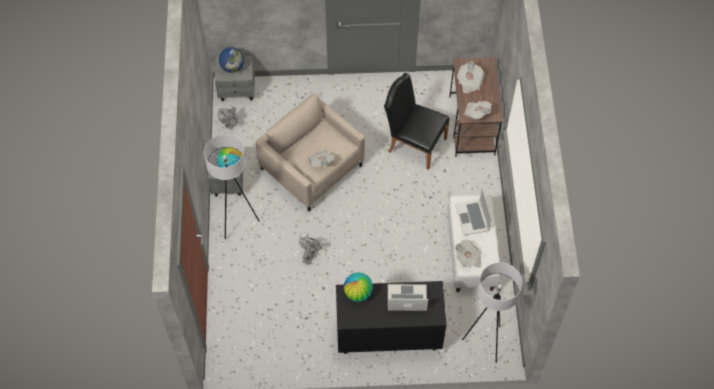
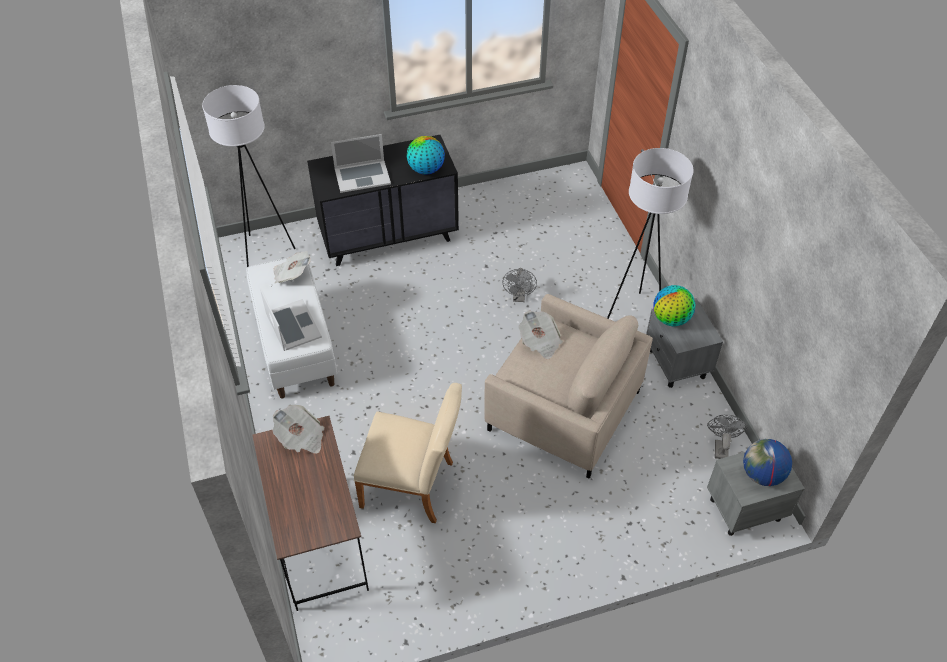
camera: 165 degrees right, 10 degrees down
(413, 143) = (413, 486): black chair -> beige chair
(469, 82) = (322, 493): newspaper -> none

